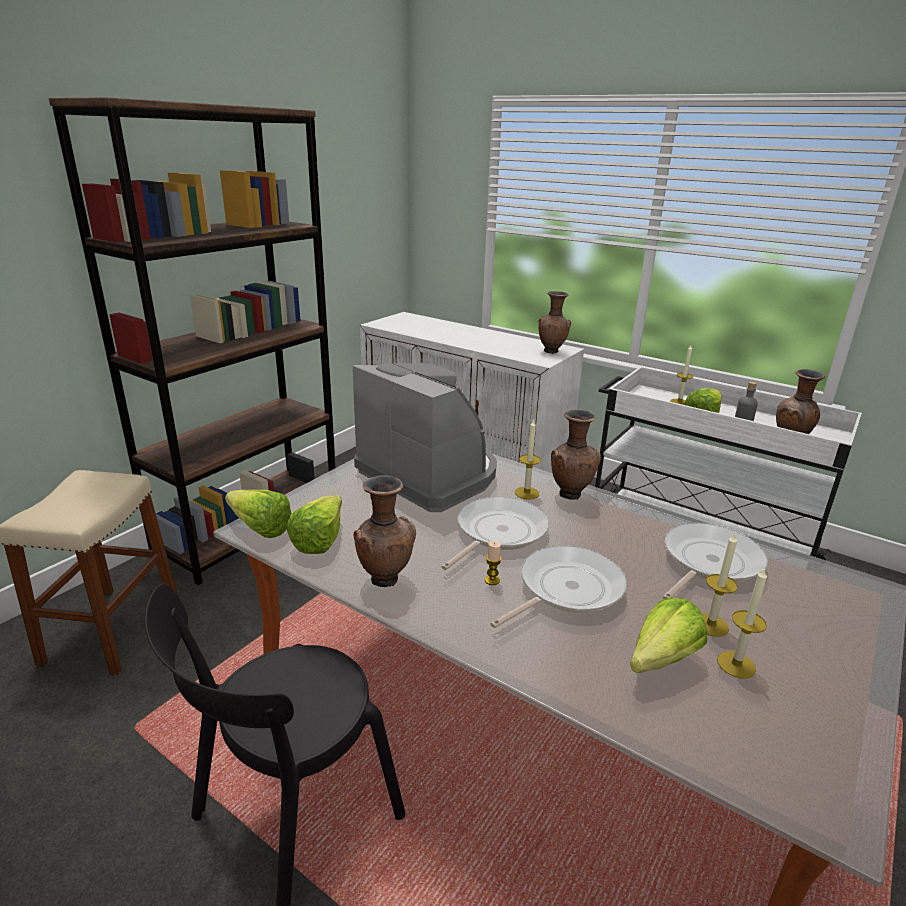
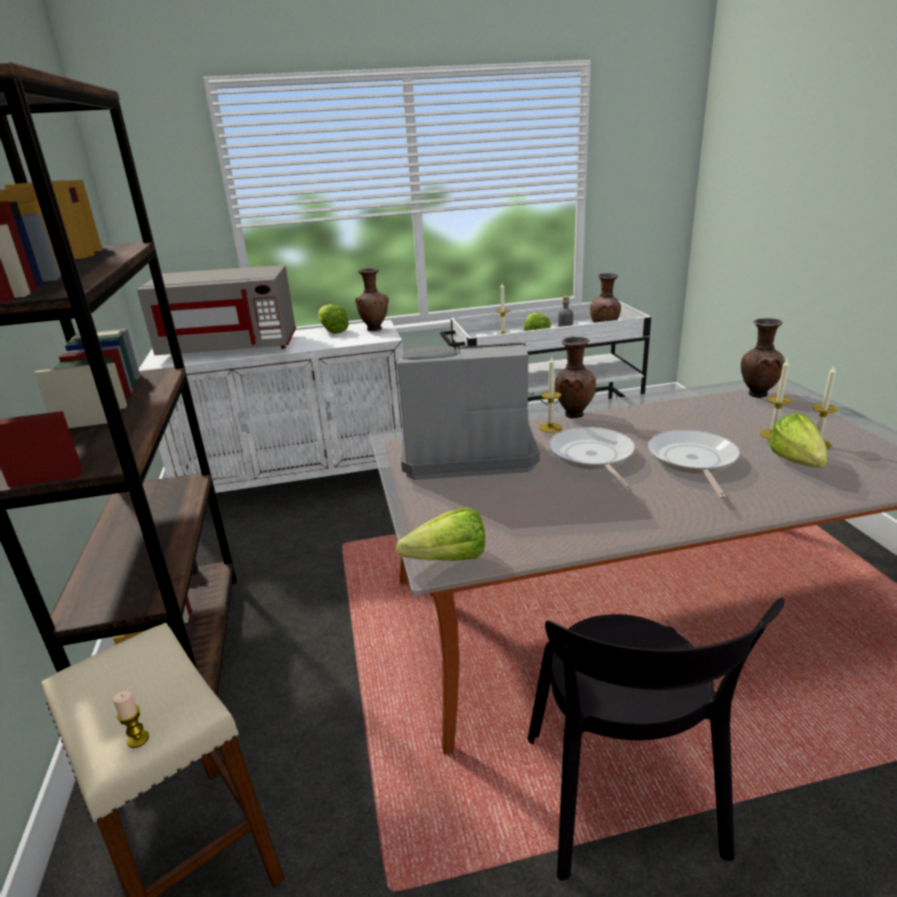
camera: 45 degrees left, 0 degrees up
(324, 538) = (507, 531): lettuce -> lettuce (332, 329)
(385, 578) = (606, 523): brown vase -> brown vase (756, 394)
(435, 329) = (231, 348): none -> grey microwave
(492, 580) = (655, 482): candle -> candle (138, 739)
(708, 562) = (707, 409): frying pan -> none

